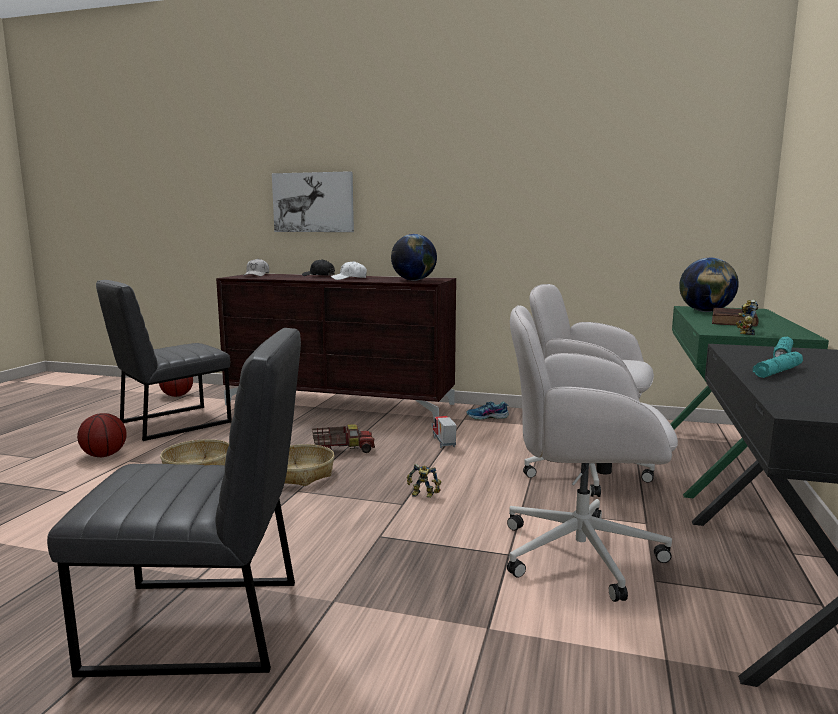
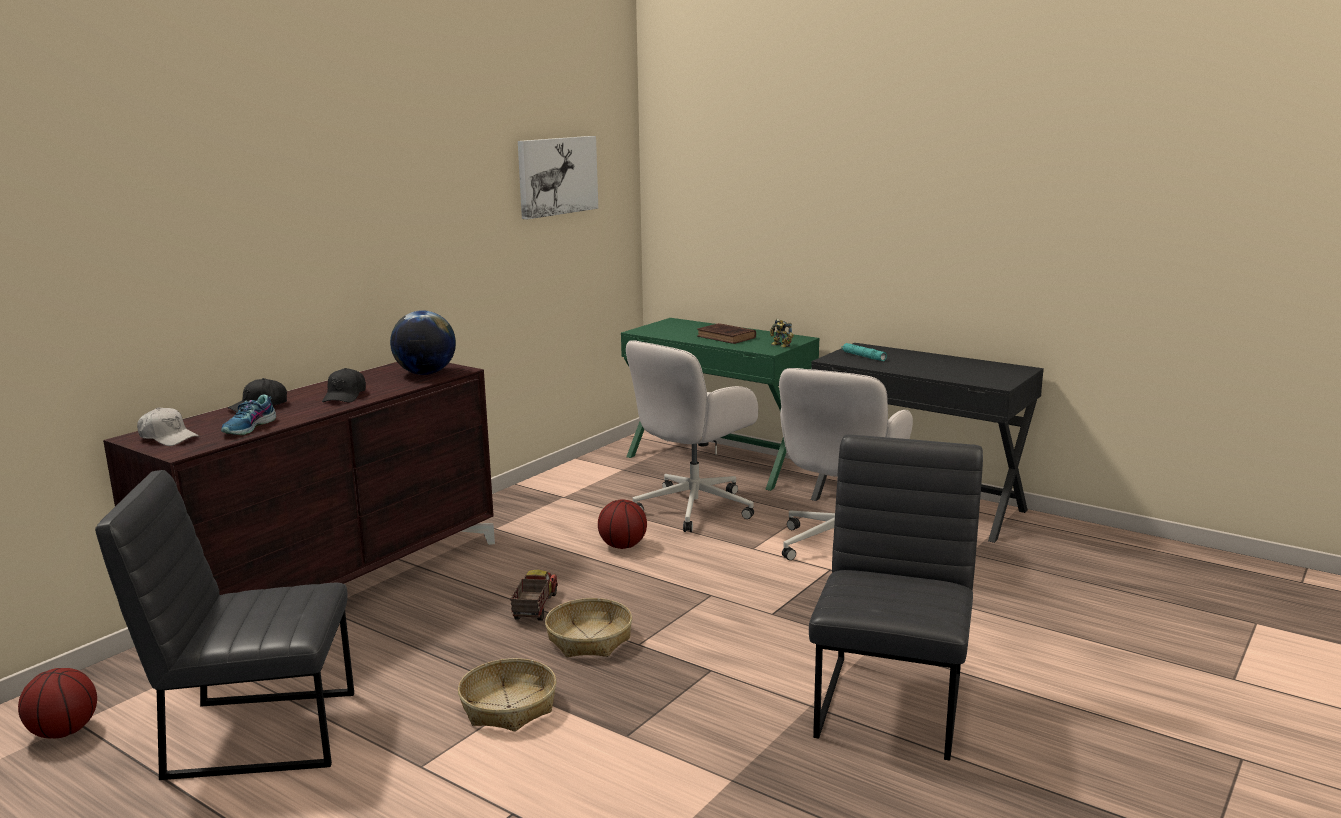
camera: 70 degrees left, 5 degrees up
(105, 455) = (371, 791): basketball -> basketball (622, 546)
(171, 423) = (256, 733): grey chair -> grey chair turned 105 degrees clockwise
(313, 202) = (203, 287): picture -> picture (557, 176)
(349, 279) = (345, 396): white cap -> black cap
(423, 495) = (698, 583): toy robot -> none
(443, 443) = (564, 551): toy truck -> none
(487, 417) = (503, 516): shoe -> shoe (250, 427)
(705, 311) = (669, 332): globe -> none
(777, 372) = (911, 368): turquoise flashlight -> none

